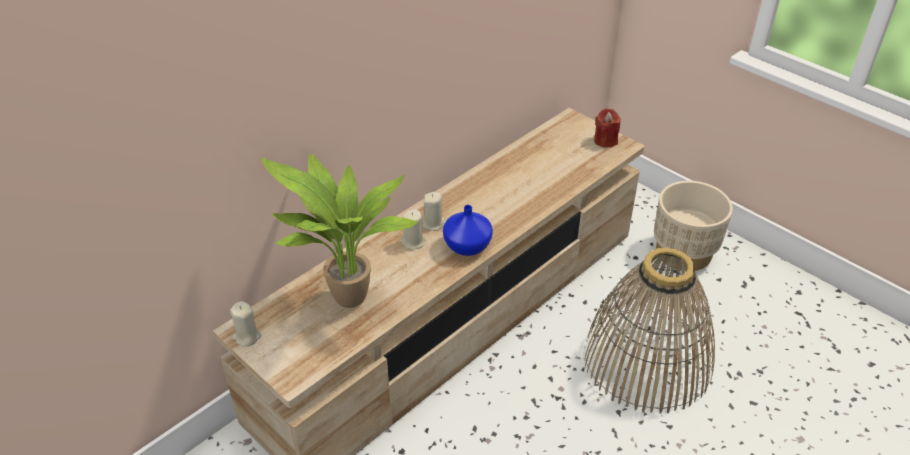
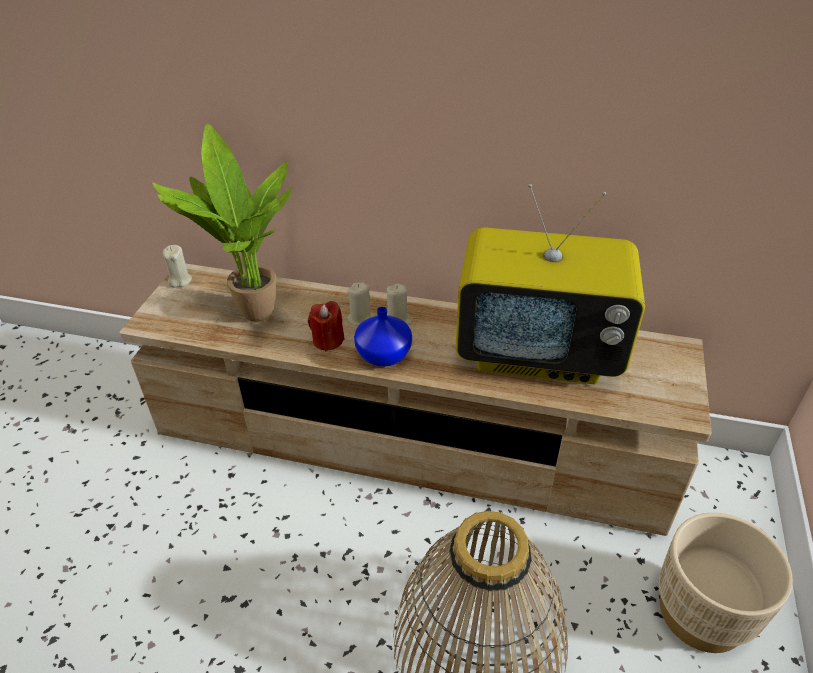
camera: 60 degrees right, 0 degrees up
(527, 174) = (539, 352): none -> television
(605, 141) = (675, 393): red candle -> red candle (328, 340)

